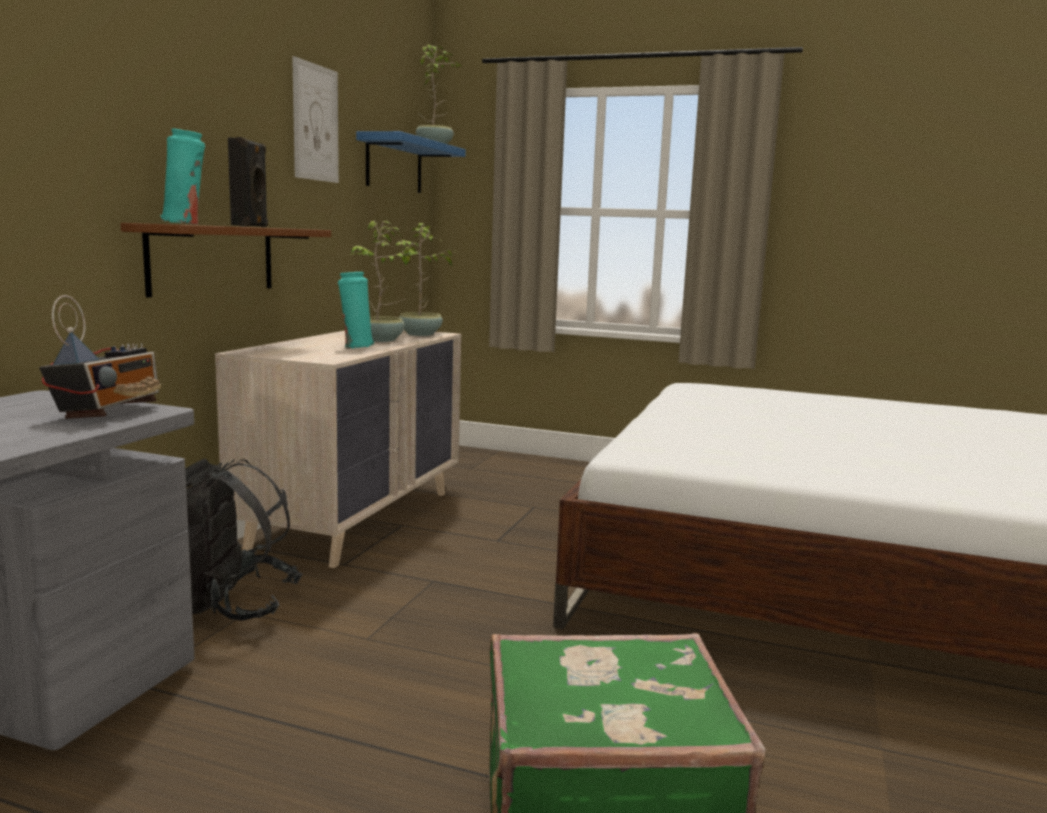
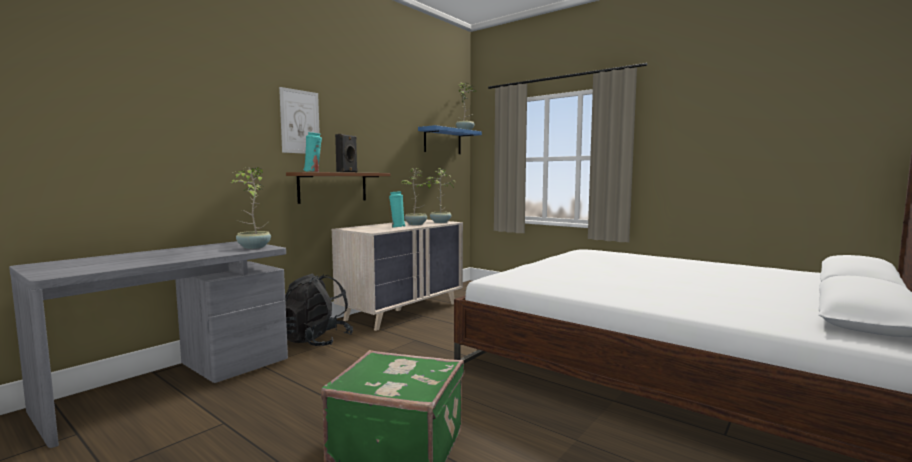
camera: 20 degrees right, 5 degrees down
(108, 411) = (253, 247): radio -> potted plant
(315, 123) = (392, 124): picture -> picture (300, 122)

